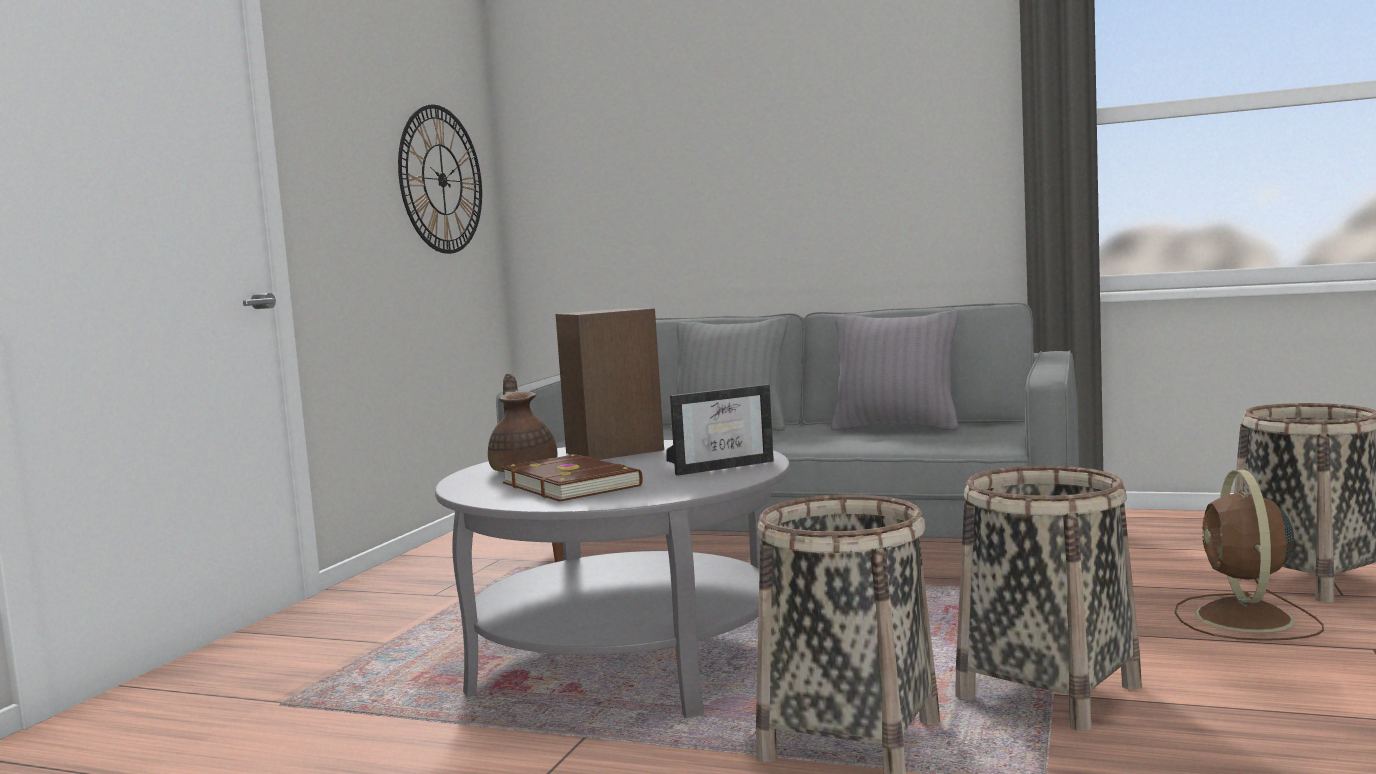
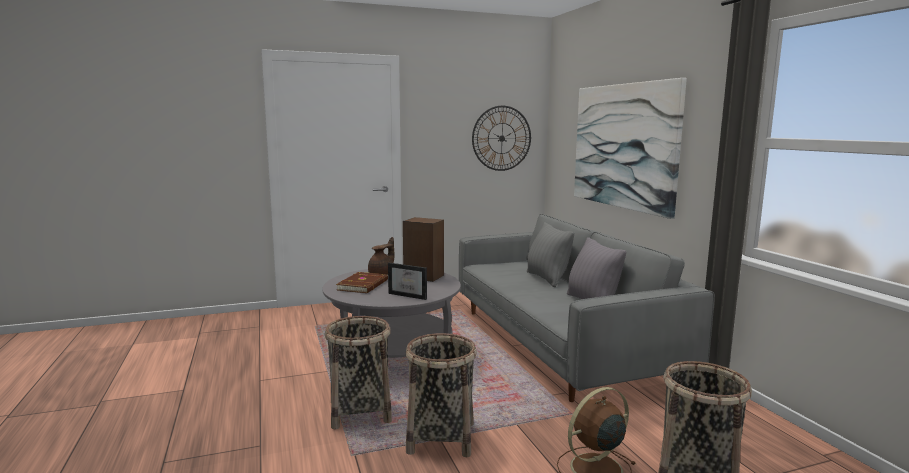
camera: 50 degrees right, 5 degrees up
(759, 166) = (623, 146): none -> picture

